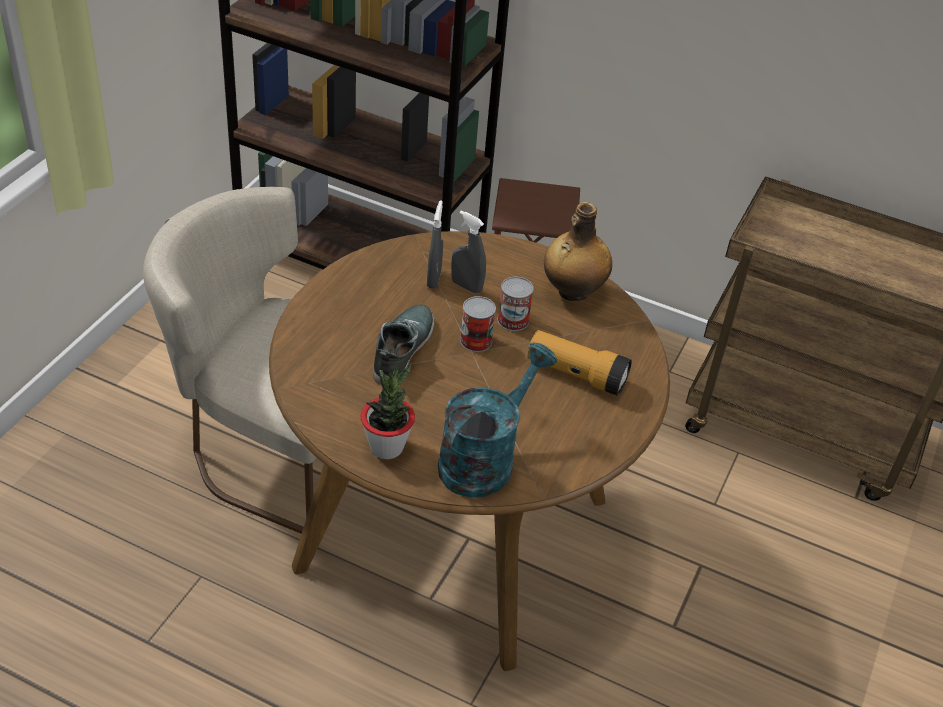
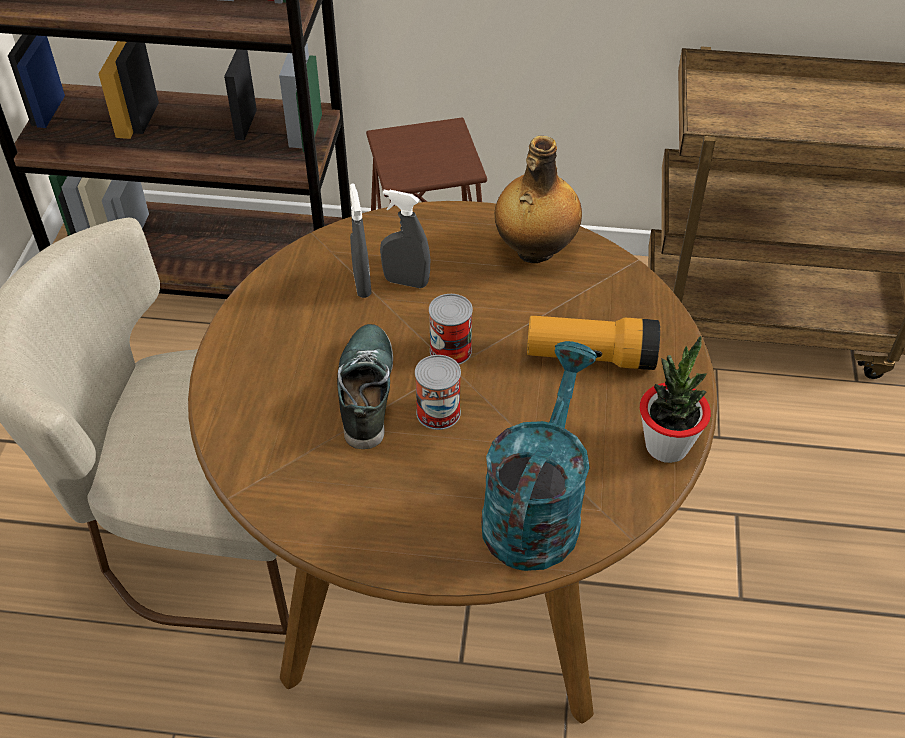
camera: 15 degrees left, 5 degrees up
(386, 447) = (407, 534): potted plant -> potted plant (666, 446)
(513, 320) = (482, 309): can -> can (438, 412)

